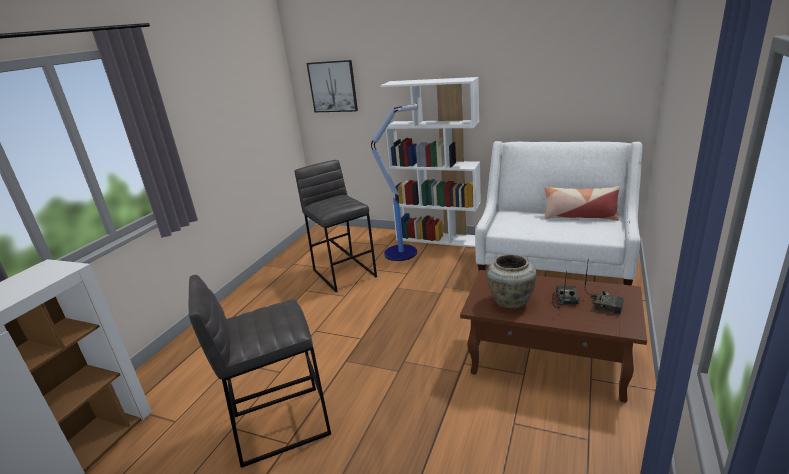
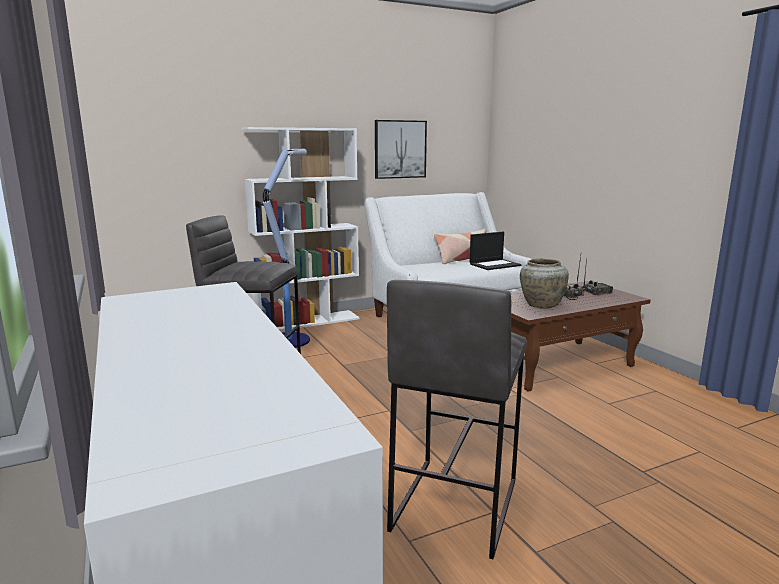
camera: 50 degrees left, 10 degrees down
(333, 86) = (151, 131): picture -> picture (400, 149)
(594, 232) = (495, 265): none -> laptop

